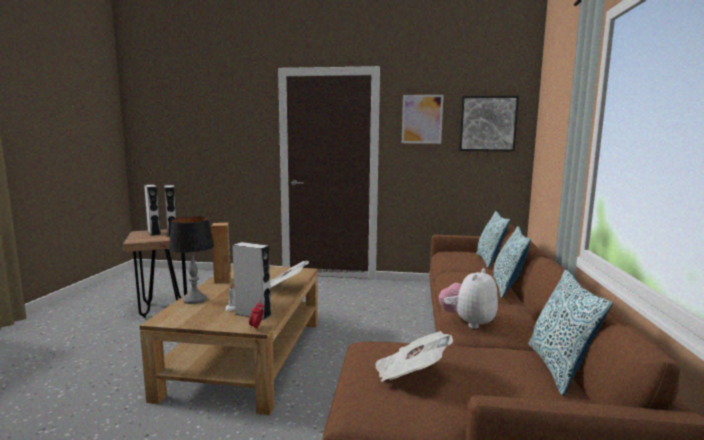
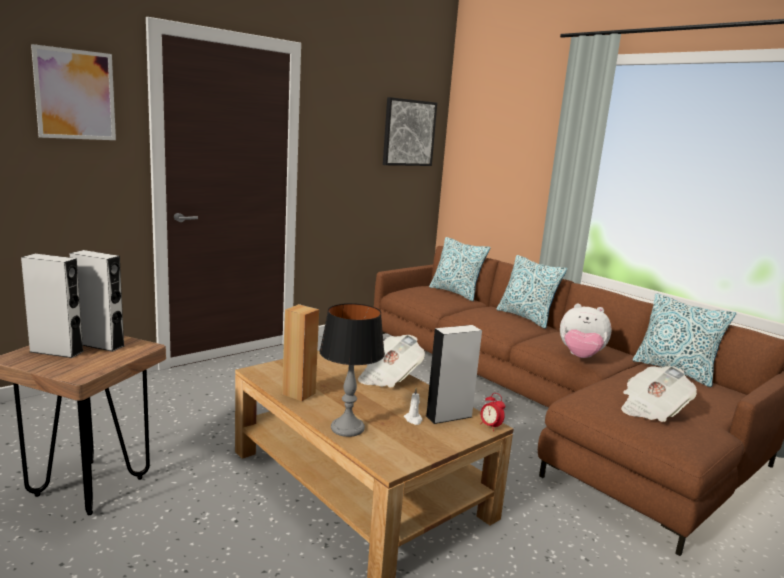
camera: 50 degrees left, 5 degrees up
(422, 119) = (347, 123): picture -> picture (75, 94)
(468, 322) = (580, 357): plush toy -> plush toy turned 60 degrees counterclockwise

